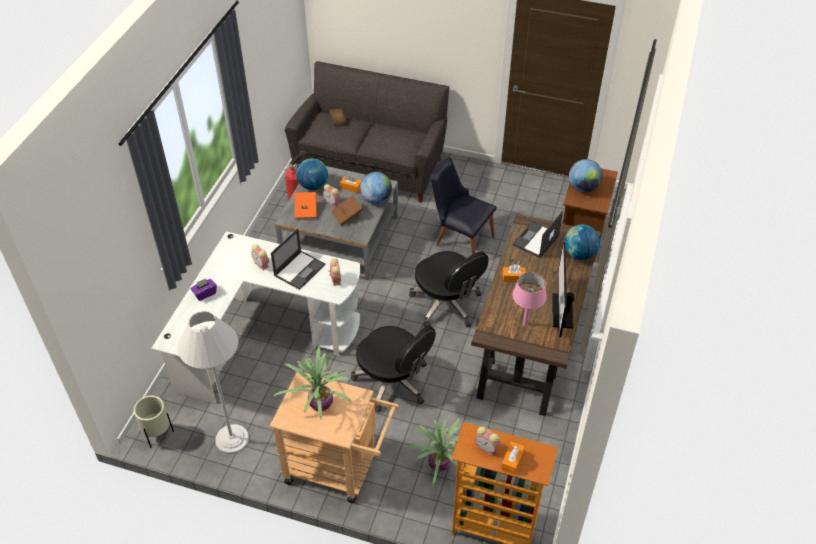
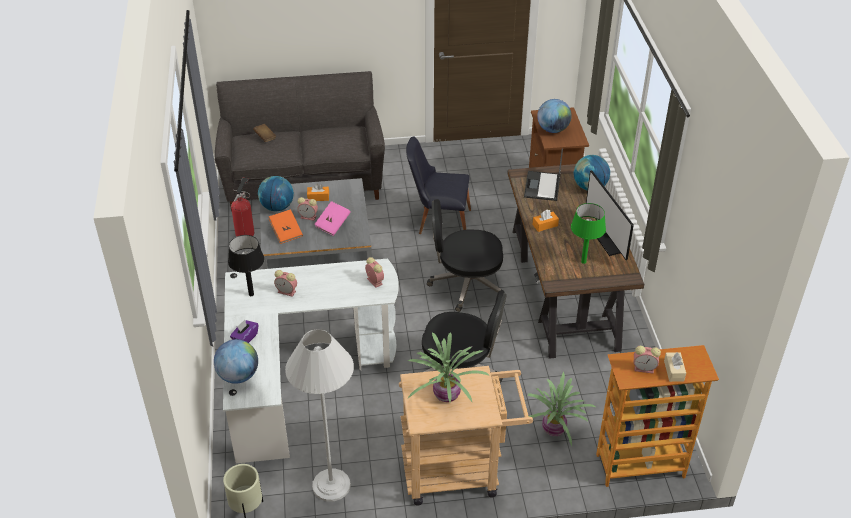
camera: 25 degrees left, 5 degrees down
(233, 257) = (251, 294): none -> black table lamp
(299, 269) = (330, 284): laptop -> none
(347, 216) = (333, 224): brown book -> pink book
(376, 199) = (352, 201): globe -> globe (238, 376)
(447, 305) = (465, 284): black office chair -> black office chair turned 150 degrees clockwise
(512, 461) = (674, 371): orange tissue box -> beige tissue box
(525, 324) = (583, 262): pink table lamp -> green table lamp

